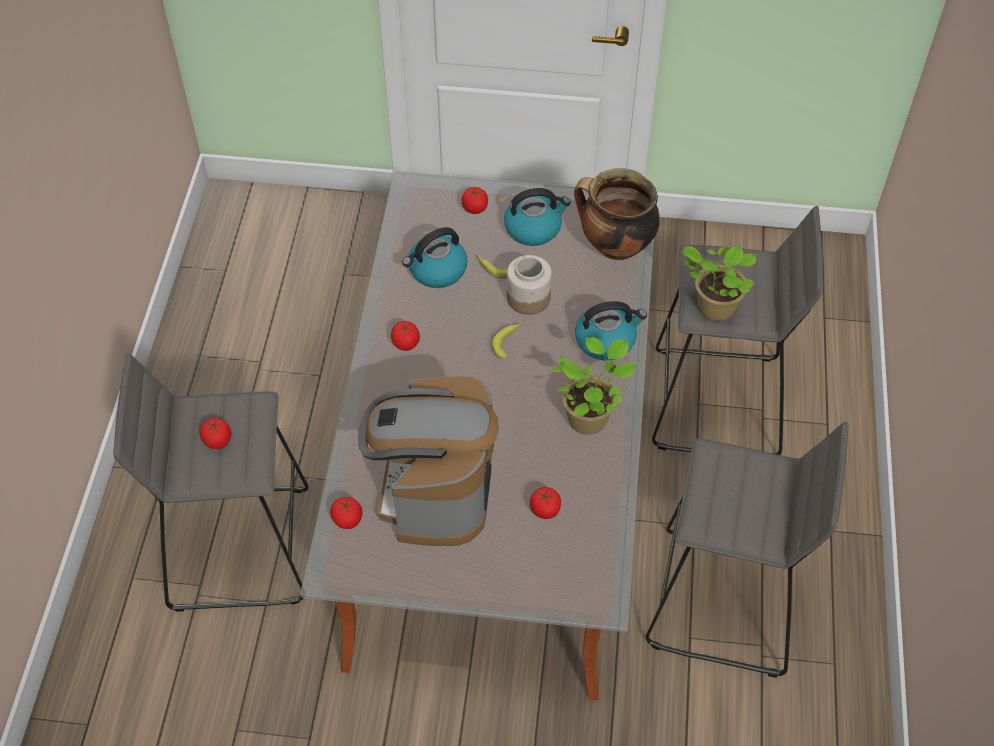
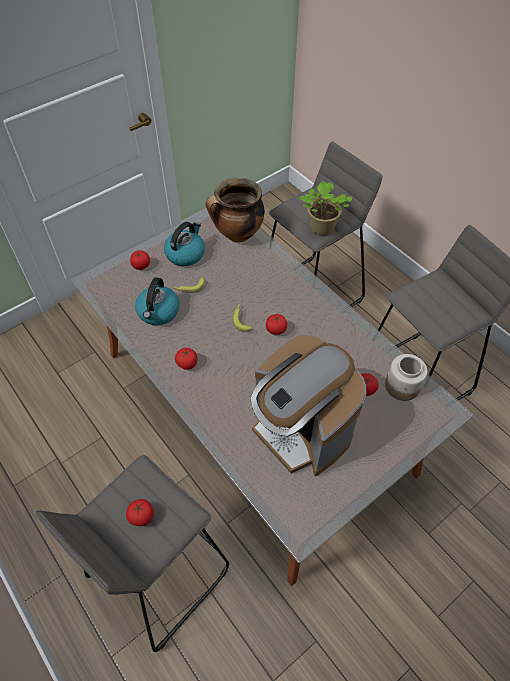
camera: 45 degrees left, 0 degrees up
(347, 519) = (273, 490): tomato -> tomato (276, 330)
(528, 298) = (225, 290): jar -> jar (402, 386)
(589, 417) = (327, 325): potted plant -> none
(606, 340) = (288, 281): kettle -> none

